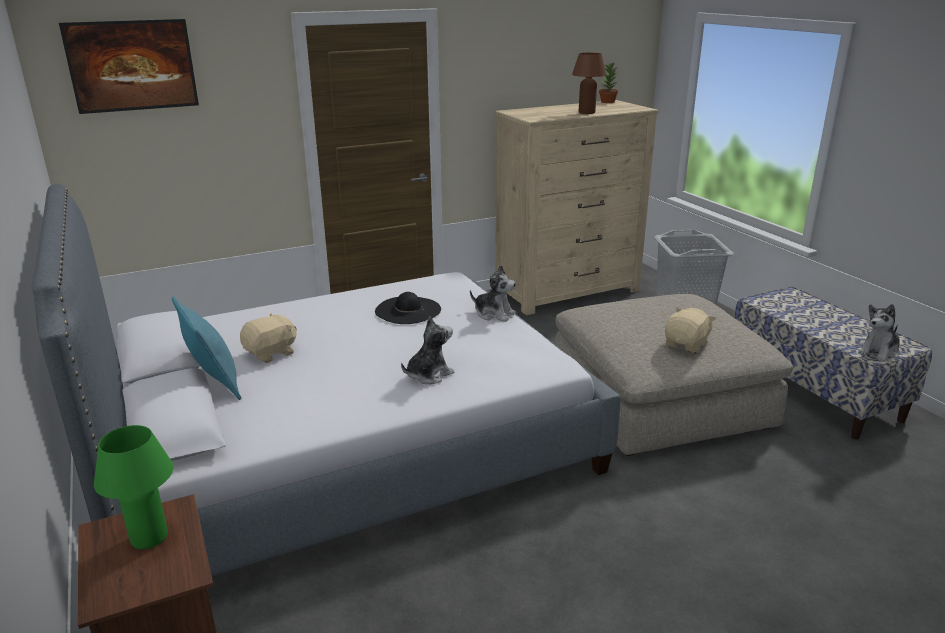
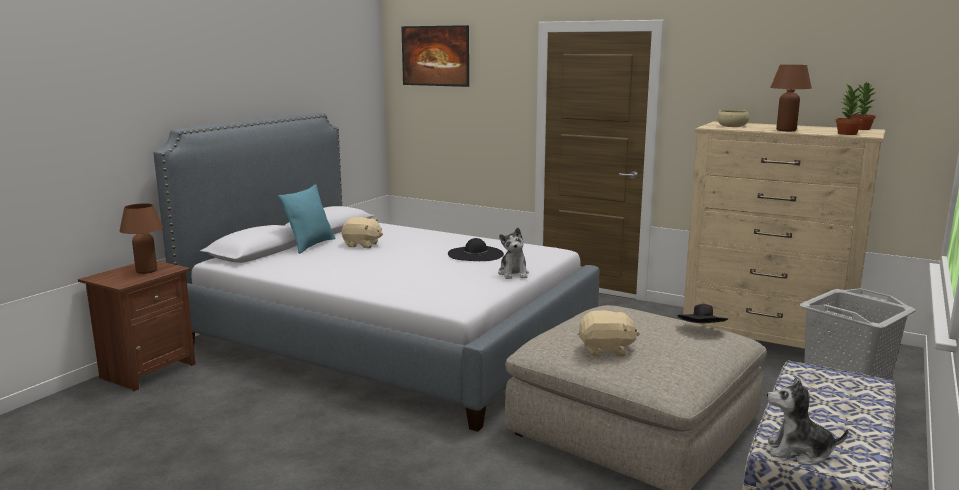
camera: 55 degrees right, 10 degrees down
(149, 538) = (146, 271): green table lamp -> brown table lamp
(428, 375) = (386, 279): plush toy -> none
(538, 115) = (732, 126): none -> beige bowl
(627, 109) = (846, 133): none -> potted plant
(676, 300) = (702, 330): none -> black hat

